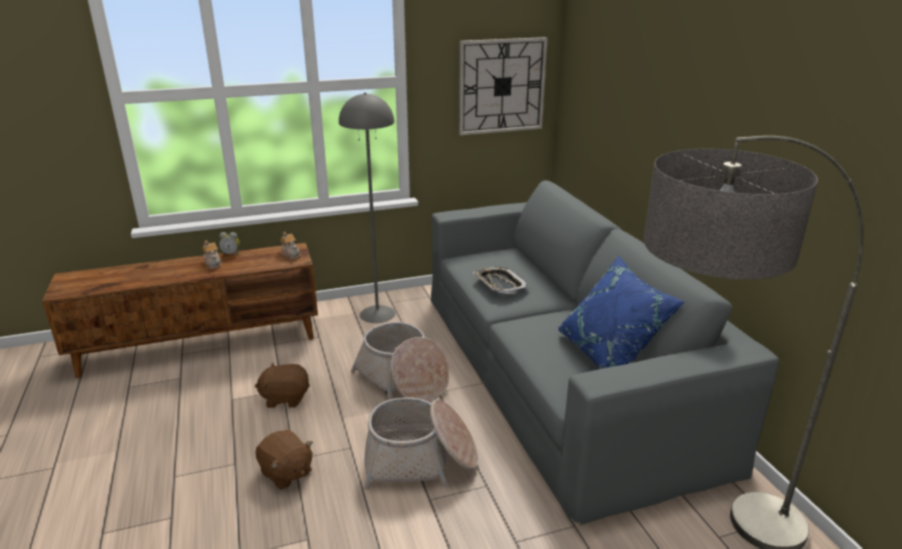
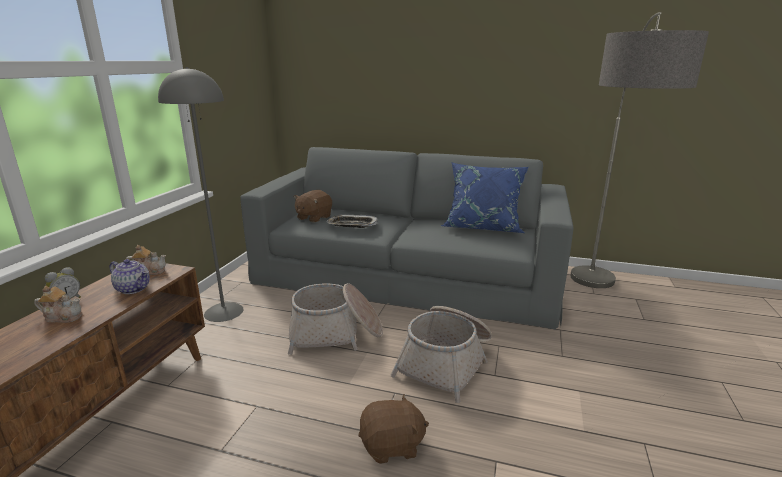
camera: 55 degrees left, 5 degrees down
(263, 263) = (134, 289): none -> teapot
(285, 398) = (273, 408): brown plush toy -> brown plush toy (313, 217)
(502, 86) = (244, 75): wall clock -> none

